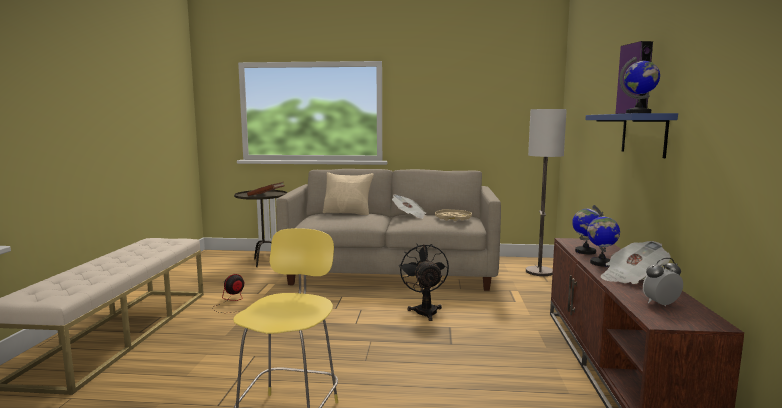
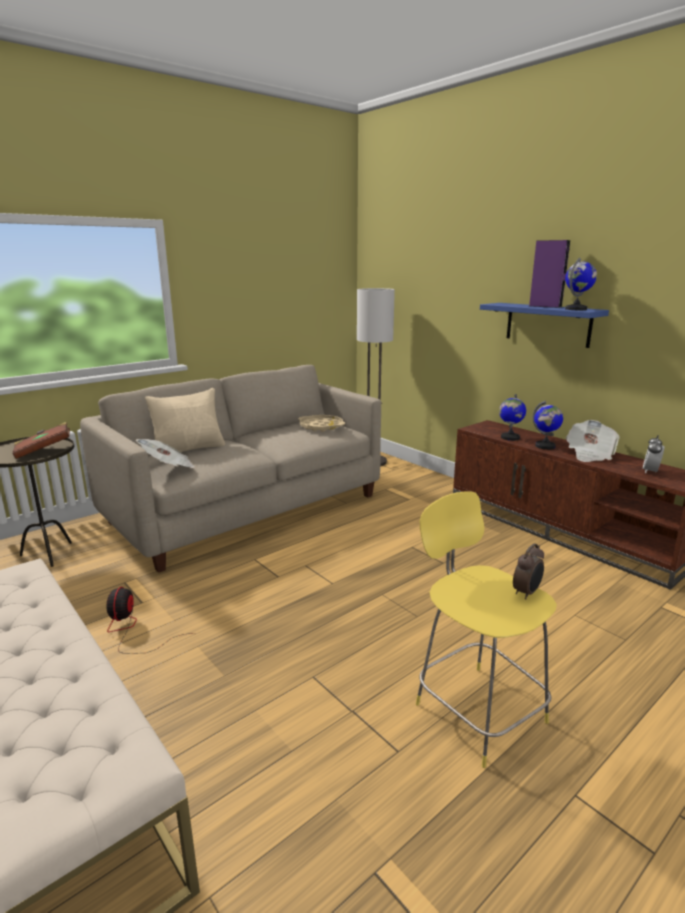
camera: 45 degrees left, 10 degrees up
(307, 316) = (527, 593): none -> alarm clock
(409, 216) = (272, 435): newspaper -> newspaper (168, 467)
(425, 310) = (362, 539): black fan -> none

